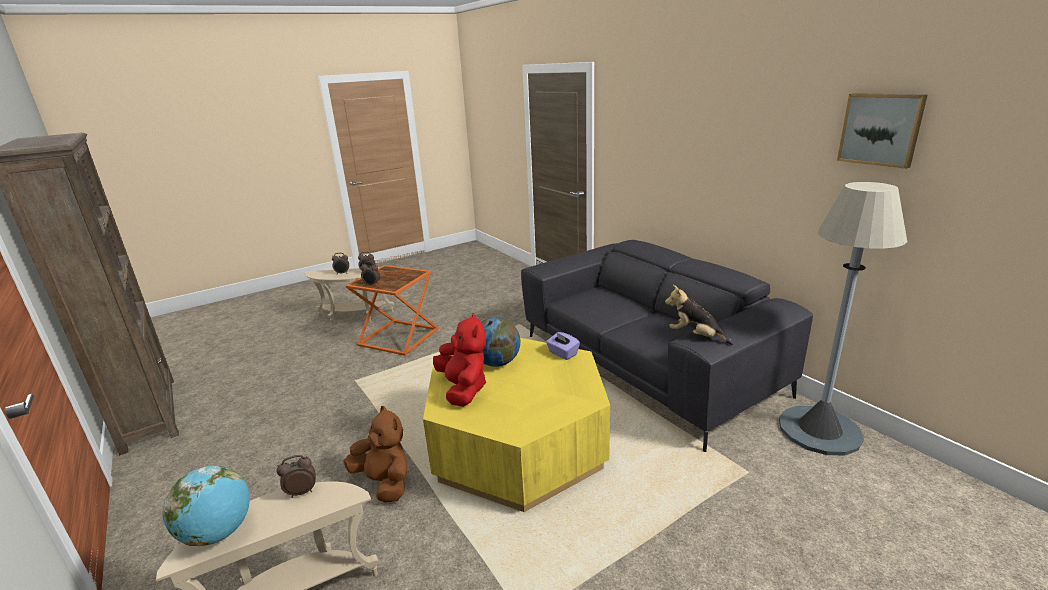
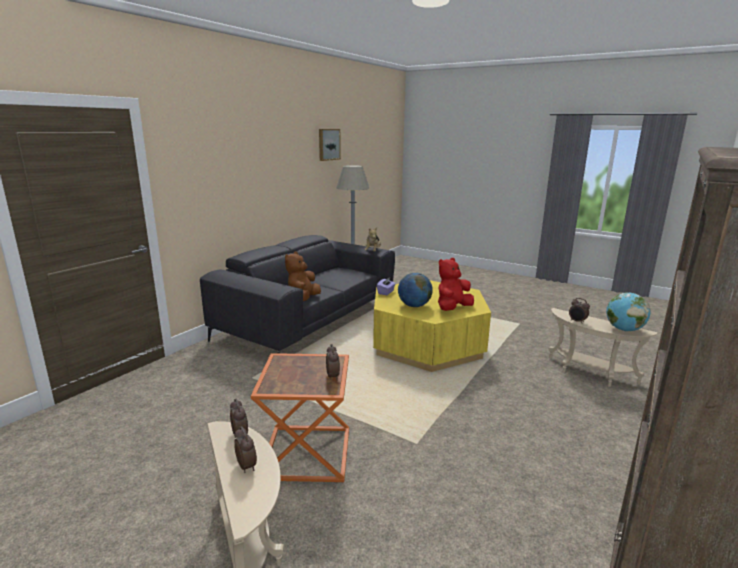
camera: 115 degrees left, 5 degrees down
(384, 482) = (503, 376): brown plush toy -> brown plush toy (303, 299)

